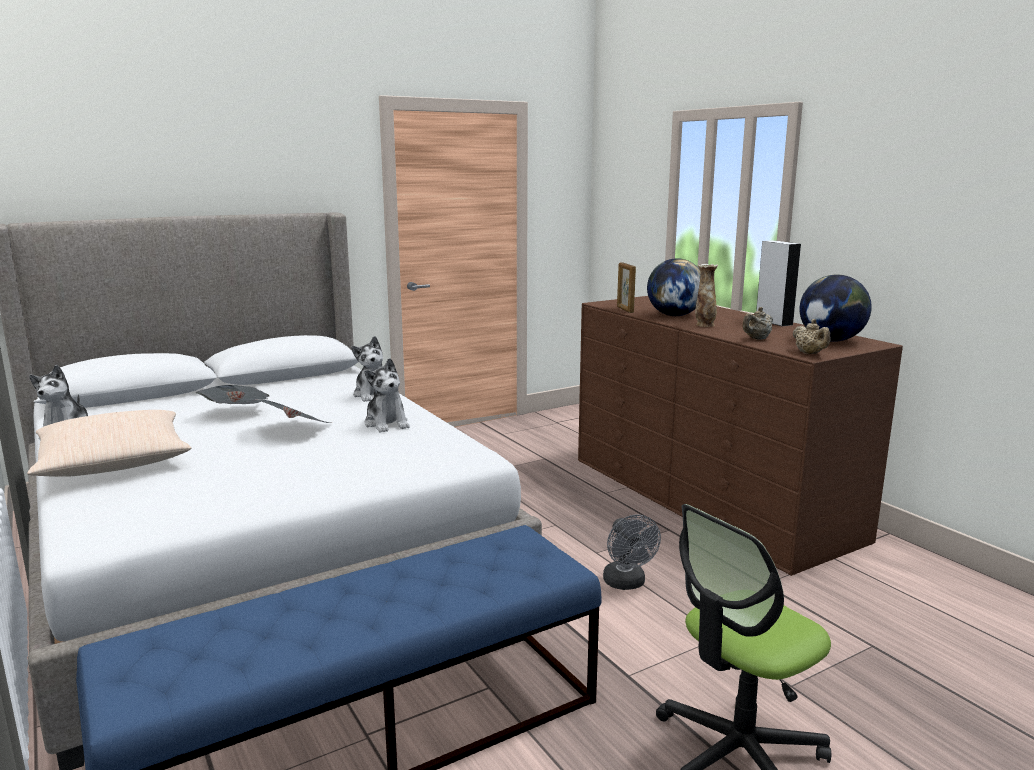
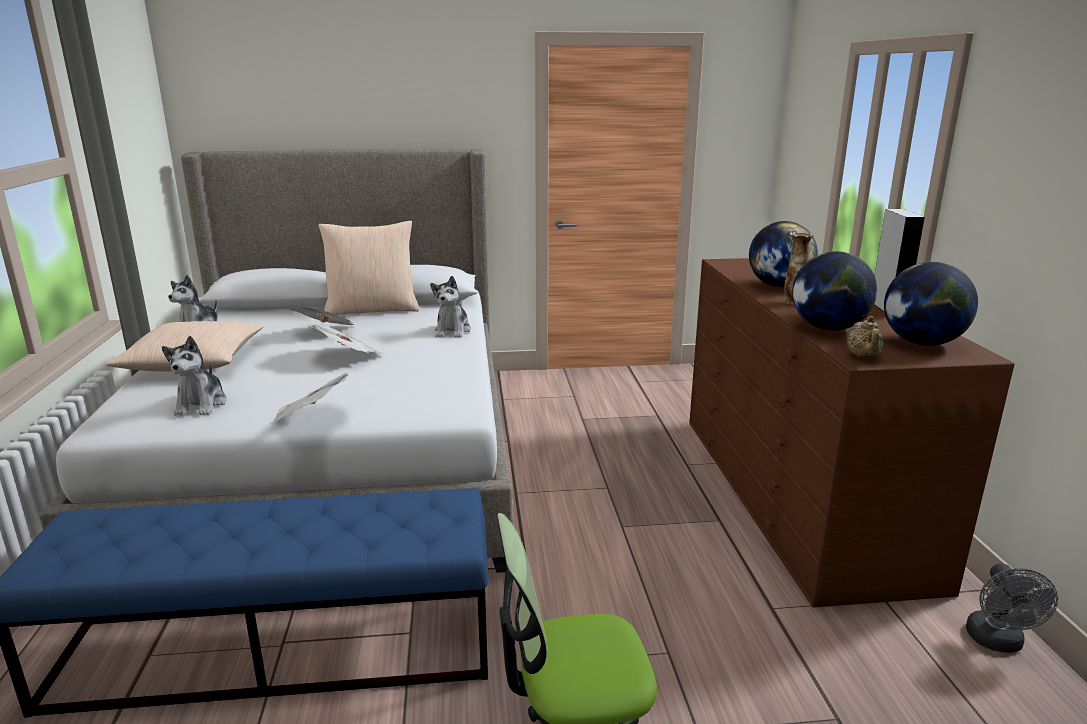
camera: 25 degrees right, 5 degrees up
(258, 387) = (372, 309): none -> beige pillow
(333, 487) = (311, 418): none -> newspaper
(387, 423) = (428, 362): plush toy -> plush toy (201, 404)
(625, 310) = (734, 273): picture frame -> none
(627, 584) = (623, 567): grey fan -> grey fan (997, 643)
(757, 339) = (828, 328): beige teapot -> globe

